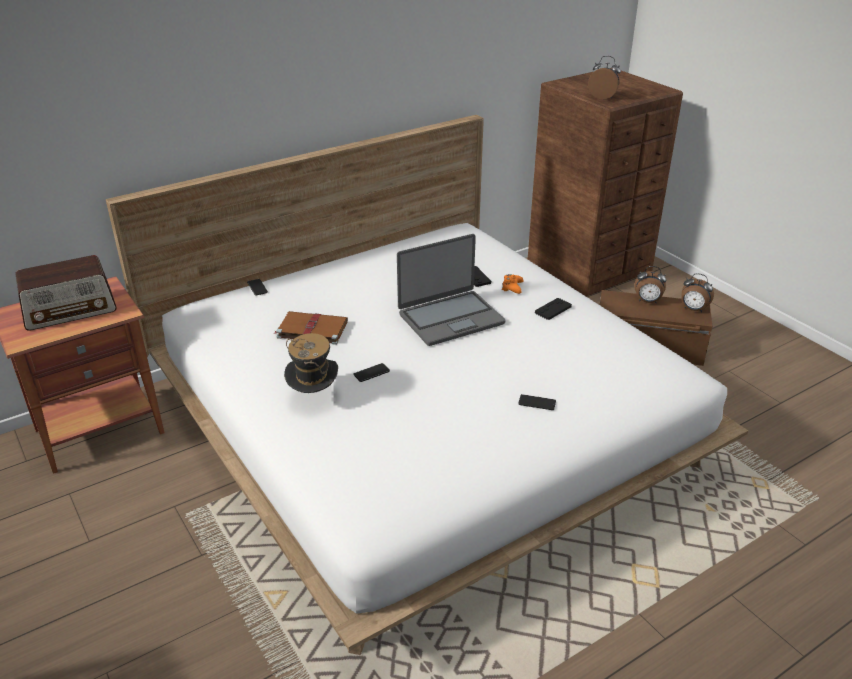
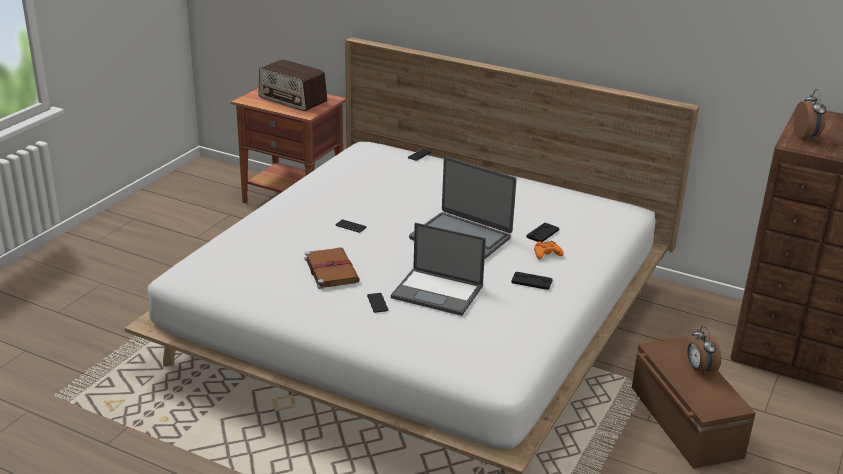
camera: 60 degrees right, 5 degrees down
(311, 329) = (383, 189): brown book -> brown book (331, 269)
(314, 397) = (302, 215): hat -> none
(540, 361) = (438, 292): none -> laptop
(693, 309) = (721, 403): alarm clock -> none

